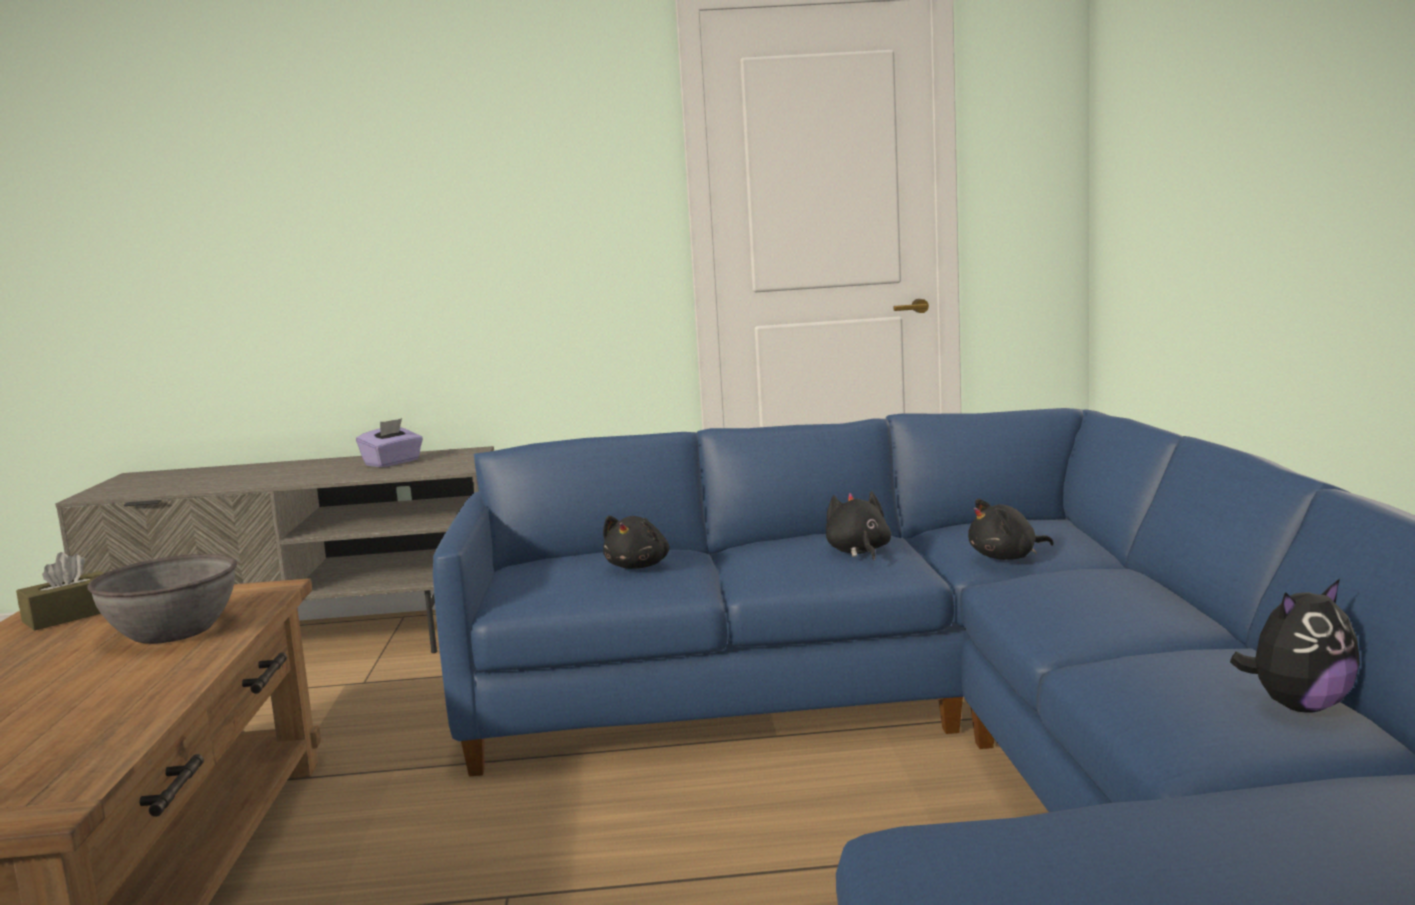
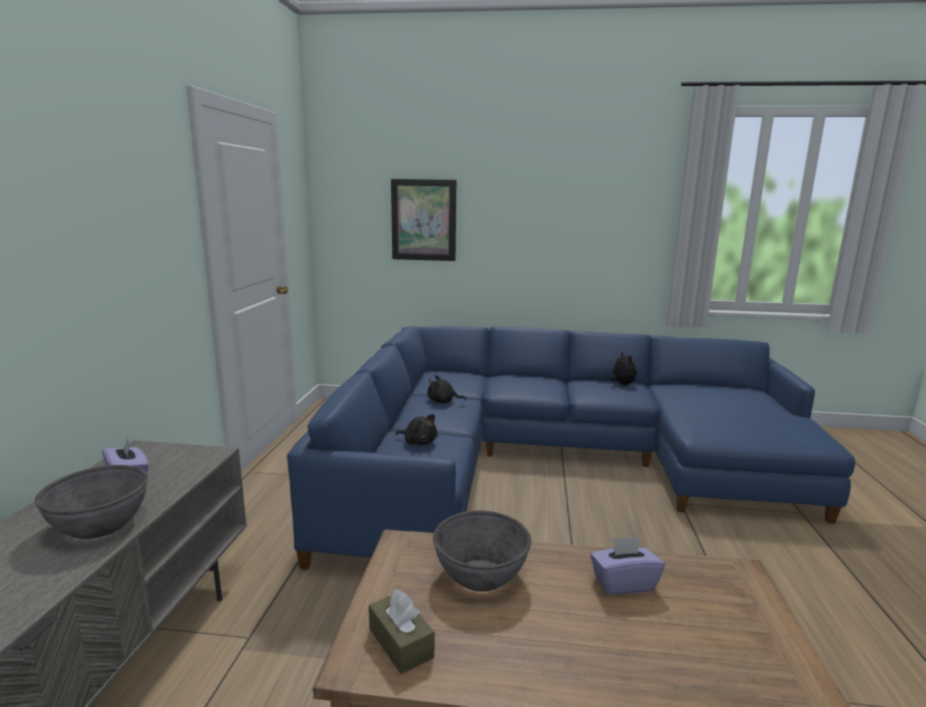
camera: 80 degrees left, 5 degrees up
(90, 710) = (623, 583): none -> purple tissue box
(294, 476) = (100, 525): none -> grey bowl
(1007, 557) = (471, 385): black plush toy -> none
(1211, 147) = (423, 220): none -> picture

